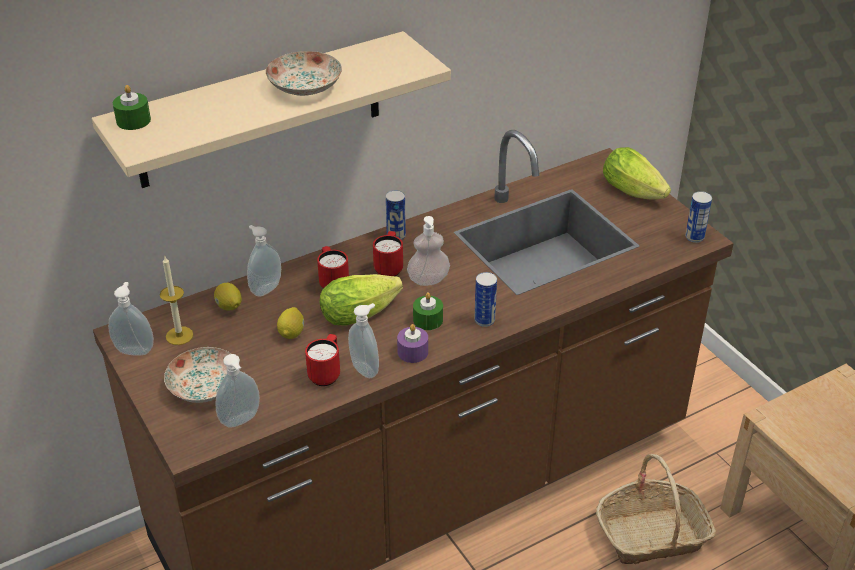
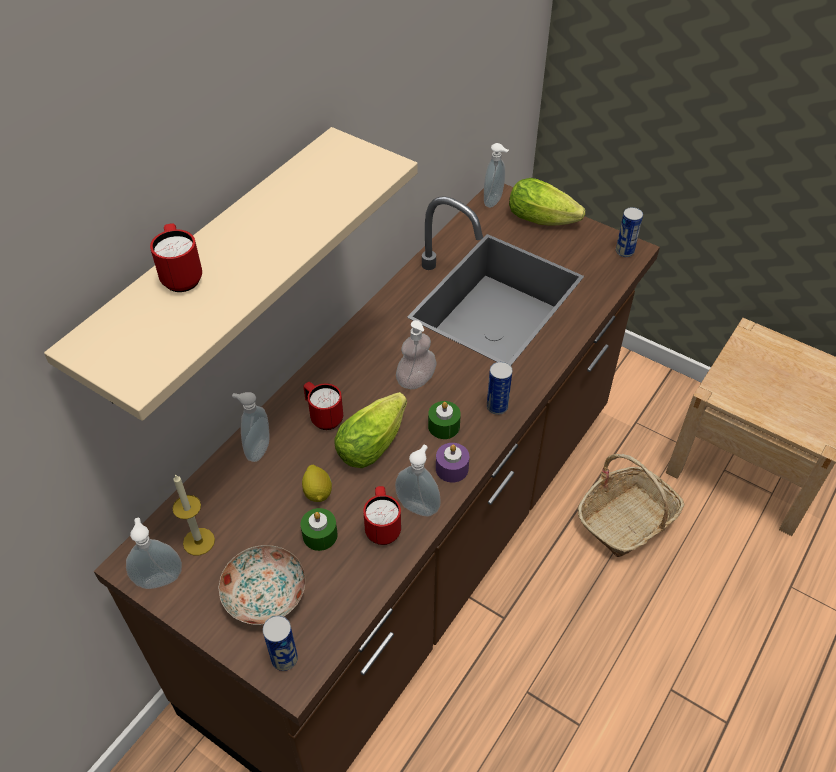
camera: 25 degrees left, 10 degrees up
(133, 120) = (102, 340): green candle -> green candle (320, 535)
(229, 307) = (232, 485): lemon -> none
(241, 421) = (330, 620): soap dispenser -> soap dispenser (494, 201)
(304, 86) = (275, 230): plate -> none
(389, 267) = (369, 379): red mug -> red mug (181, 276)
(396, 236) = (353, 340): can -> can (284, 659)

